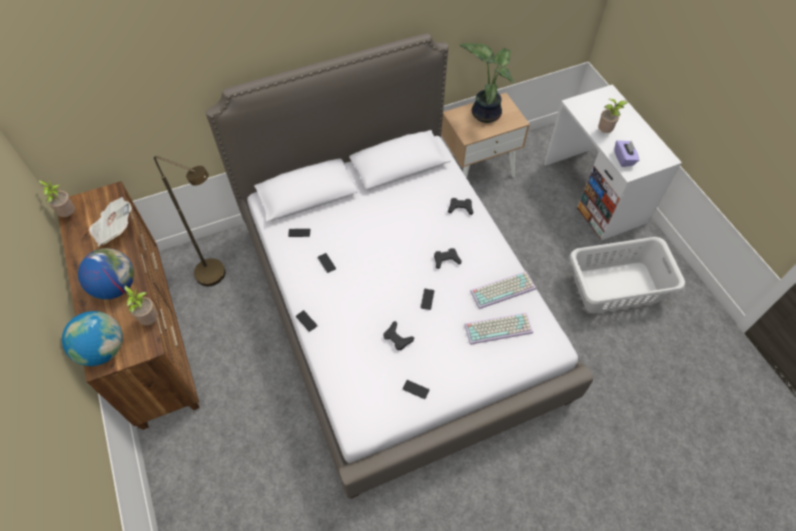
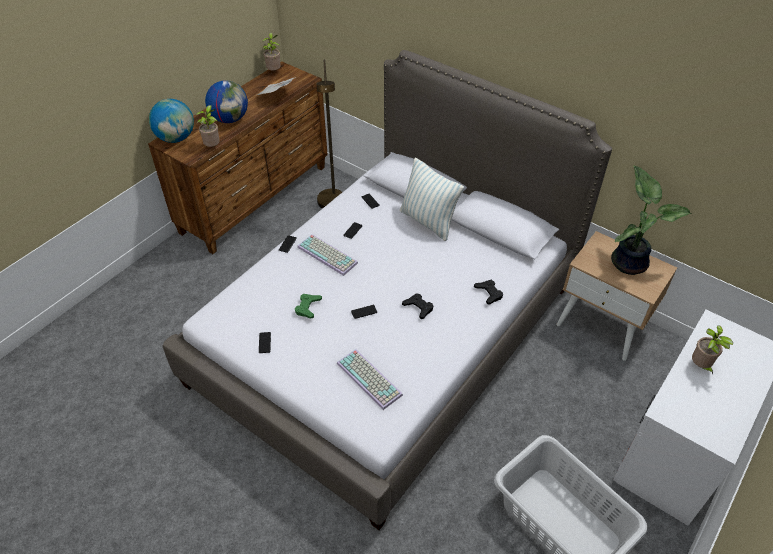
camera: 60 degrees right, 10 degrees down
(355, 205) = (428, 221): none -> pillow
(397, 338) = (308, 307): black game controller -> green game controller
(503, 289) = (418, 365): keyboard -> keyboard (328, 255)
(624, 158) = (678, 399): purple tissue box -> none

